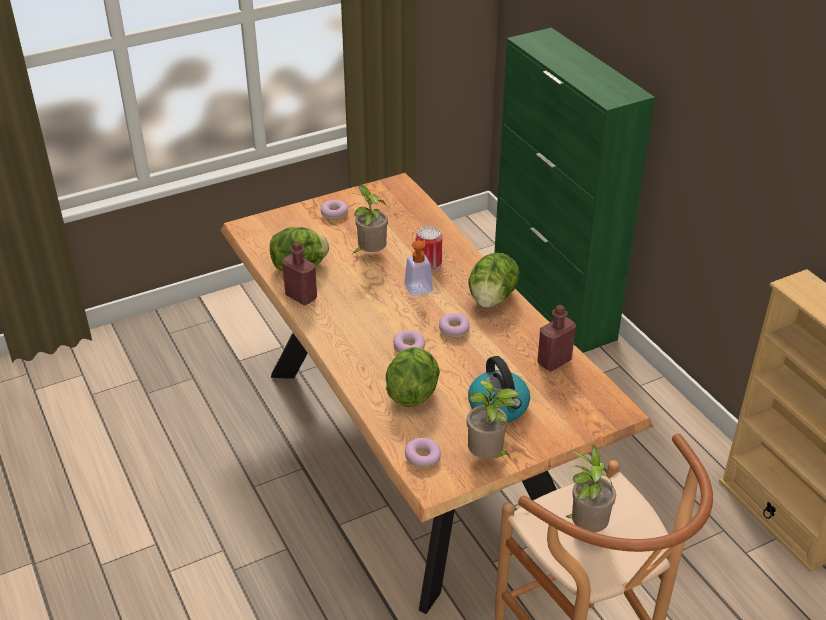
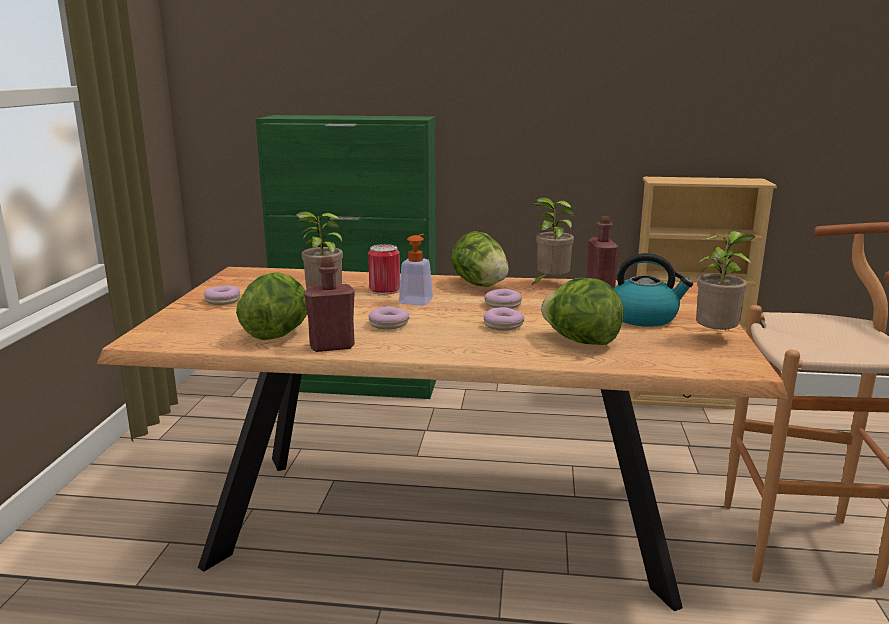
camera: 55 degrees left, 20 degrees down
(422, 457) = (693, 361): donut -> donut (389, 324)
(586, 527) = (826, 343): potted plant -> potted plant (550, 284)

